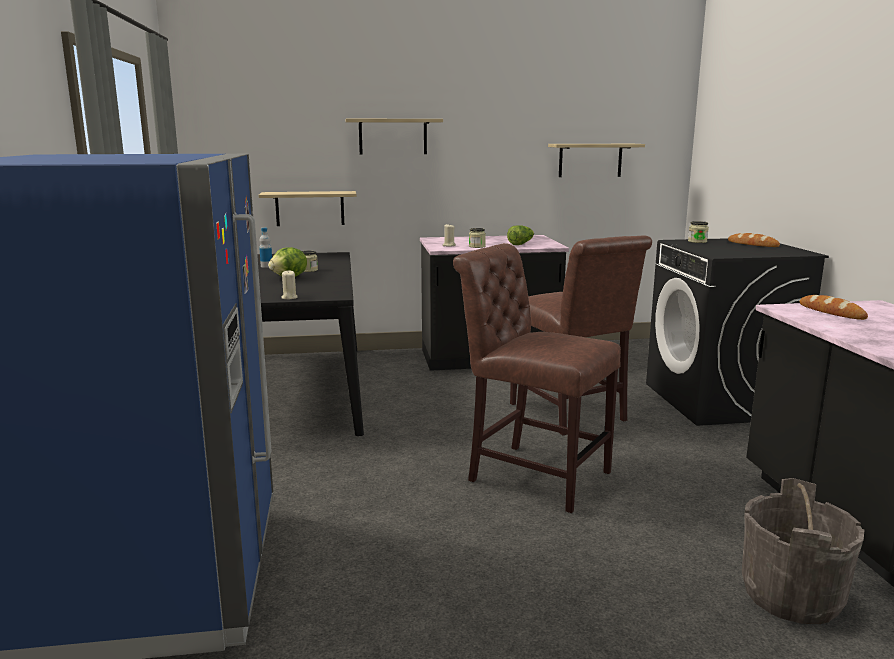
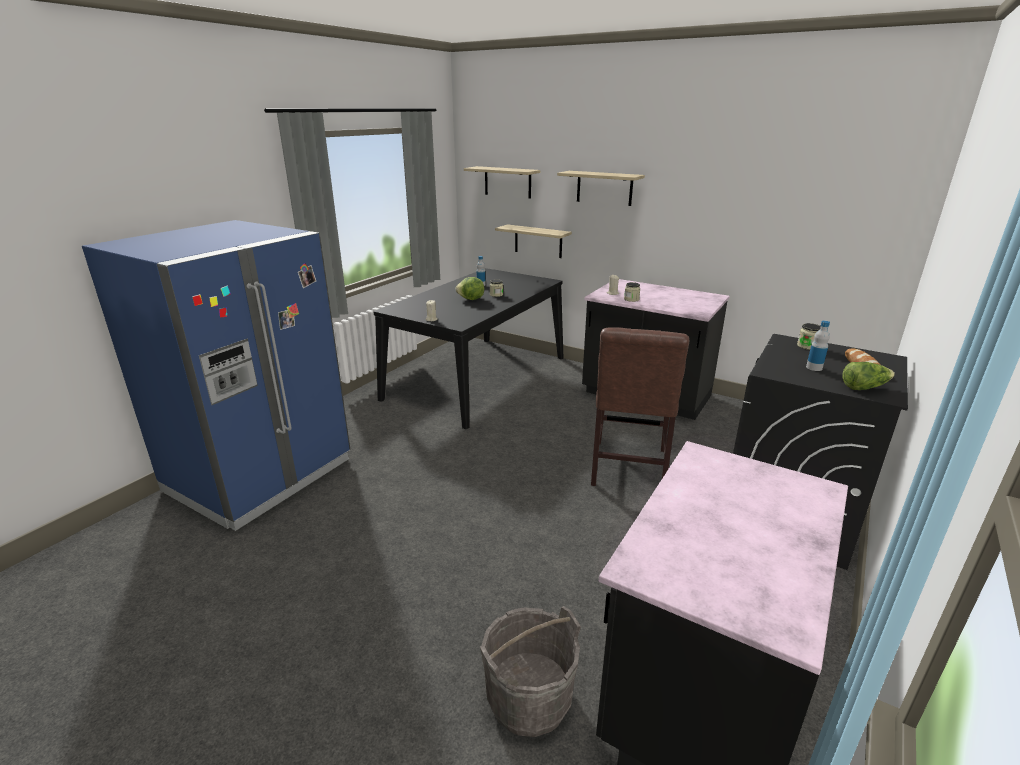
camera: 40 degrees right, 10 degrees up
(521, 244) = (676, 304): lettuce -> lettuce (864, 387)
(532, 474) = (519, 506): brown chair -> none
(590, 160) = (795, 227): shelf -> shelf (507, 182)
(734, 249) = (814, 368): none -> bottle
(831, 312) = (733, 478): bread -> none

